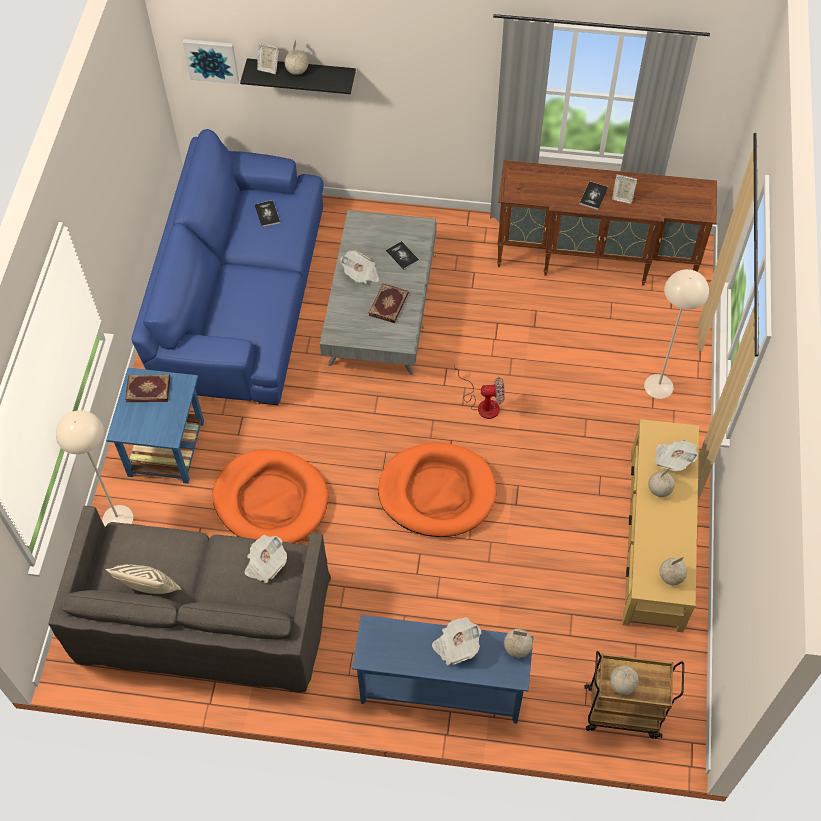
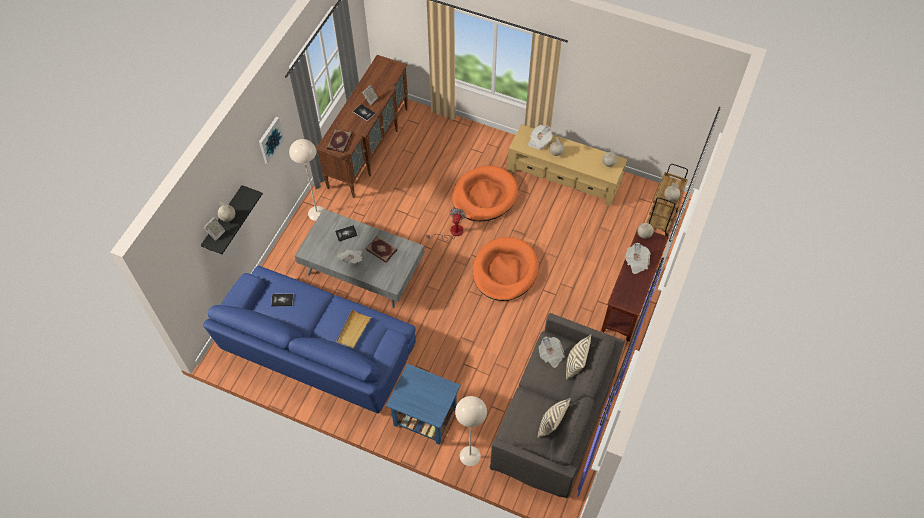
camera: 75 degrees left, 0 degrees up
(148, 388) = (408, 395): book -> book (339, 141)
(211, 60) = (187, 269): picture -> picture (270, 140)
(242, 304) = (353, 330): none -> beige tray
(259, 603) = (575, 364): none -> beige pillow
(271, 500) = (483, 361): orange dog bed -> orange dog bed (484, 196)
(440, 689) = (629, 300): blue console table -> brown console table
(658, 386) = (469, 145): beige floor lamp -> beige floor lamp (316, 213)

